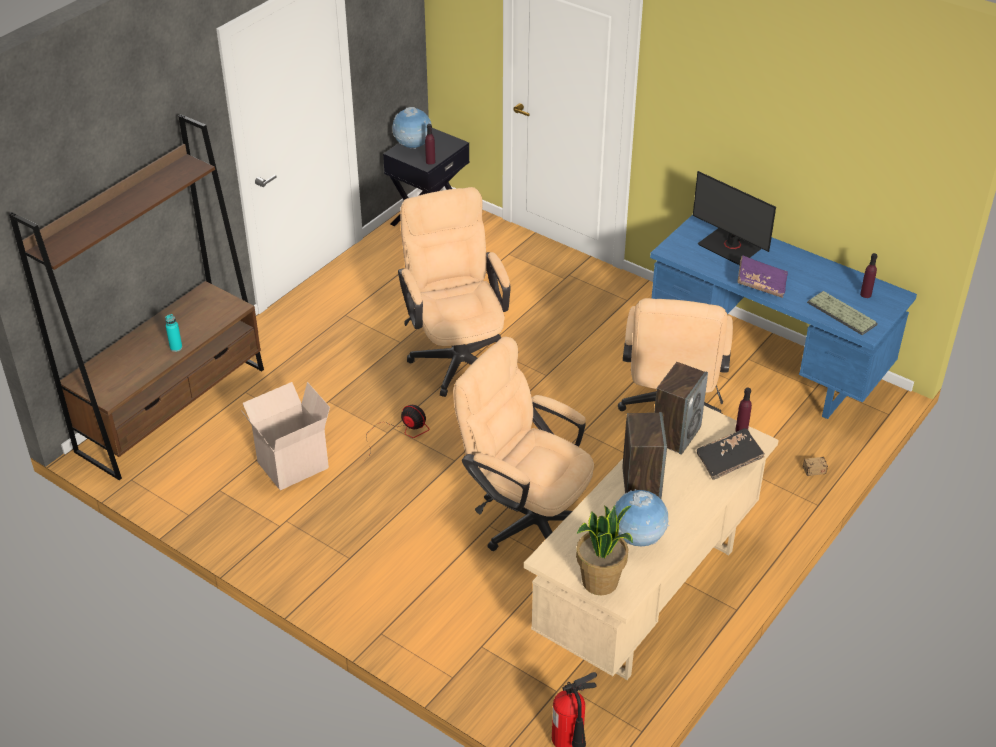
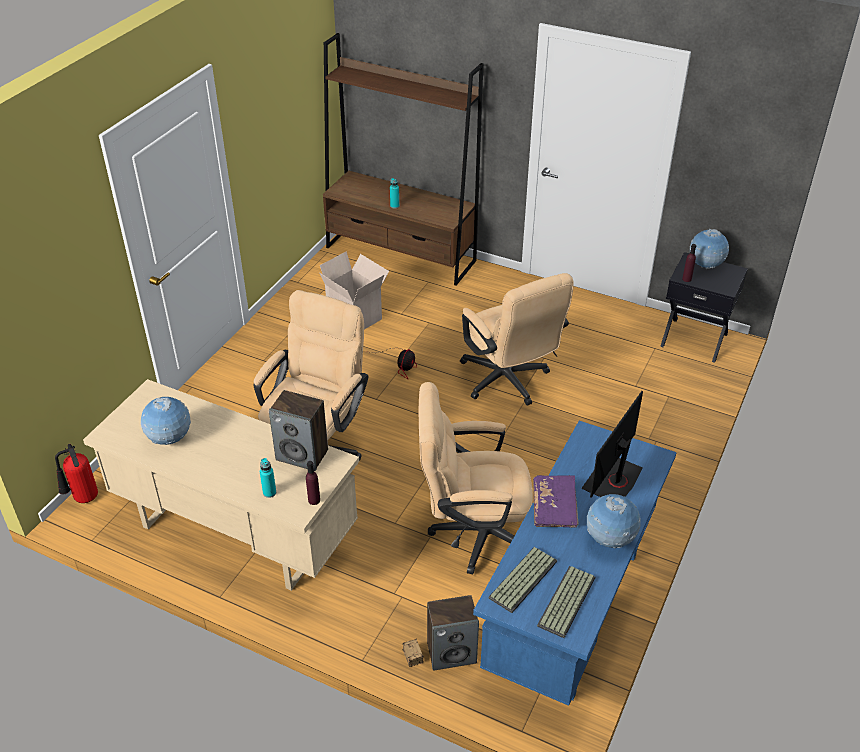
camera: 80 degrees right, 0 degrees up
(457, 354) = (508, 382): beige office chair -> beige office chair turned 90 degrees clockwise
(600, 582) = (123, 421): potted plant -> none
(641, 484) = (236, 436): speaker -> speaker (452, 653)
(728, 461) = (269, 493): black book -> turquoise bottle
(799, 261) = (610, 540): none -> globe
(865, 294) = (567, 603): purple bottle -> keyboard

